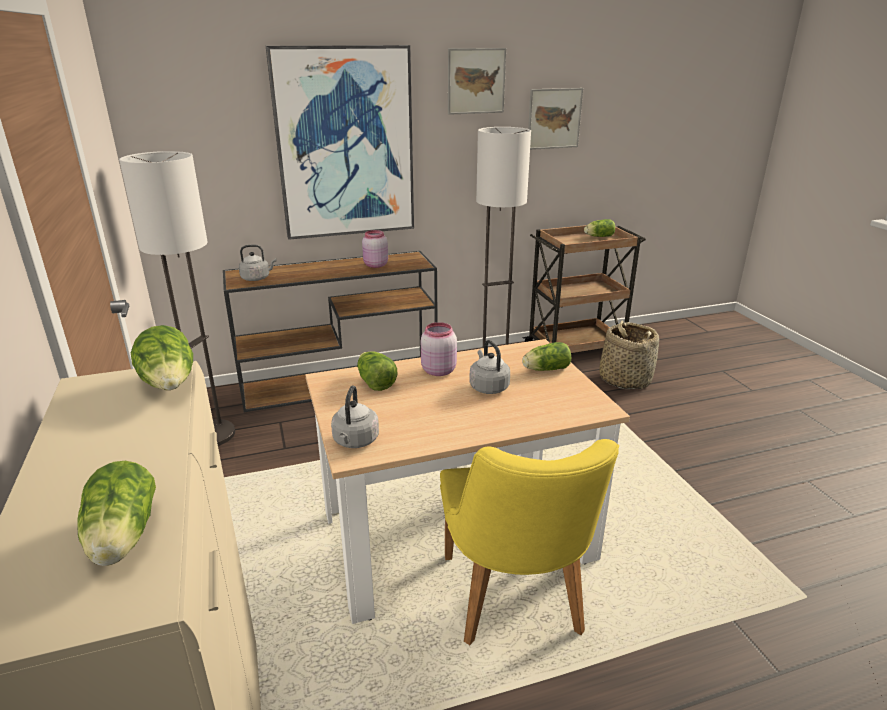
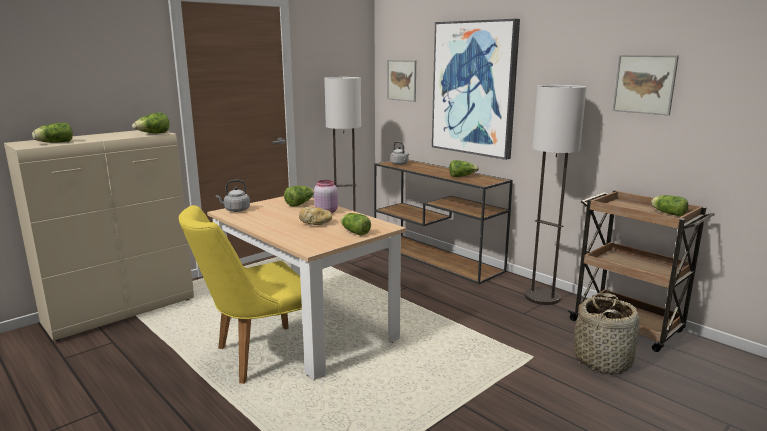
camera: 65 degrees right, 10 degrees down
(375, 265) = (462, 176): pink jar -> lettuce
(476, 81) = (570, 46): picture -> picture (401, 80)
(488, 386) = (316, 223): grey kettle -> bread

